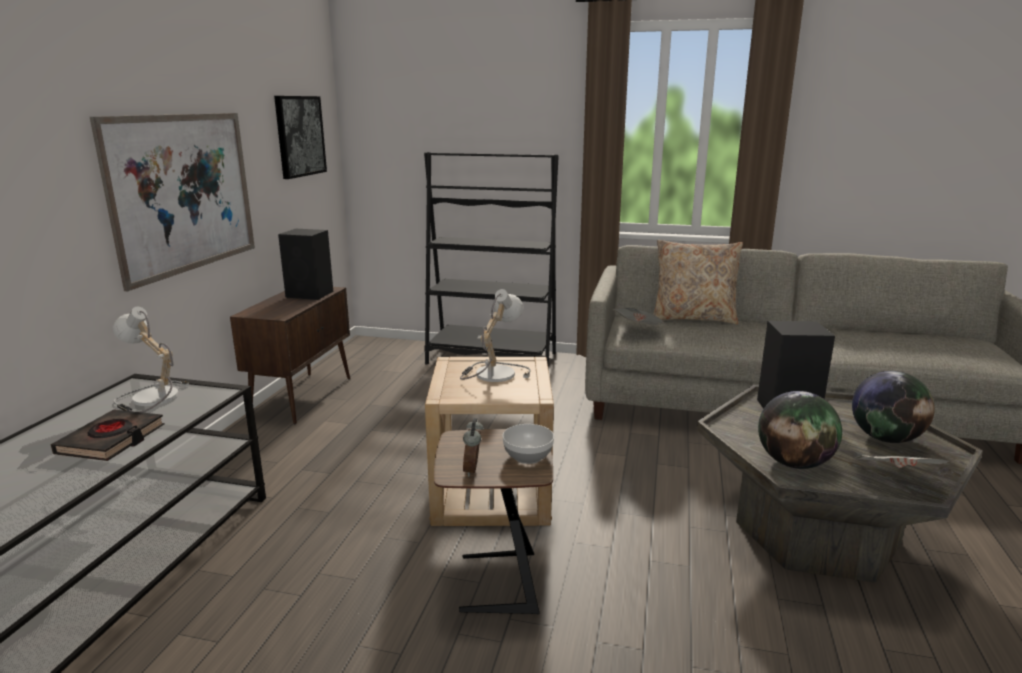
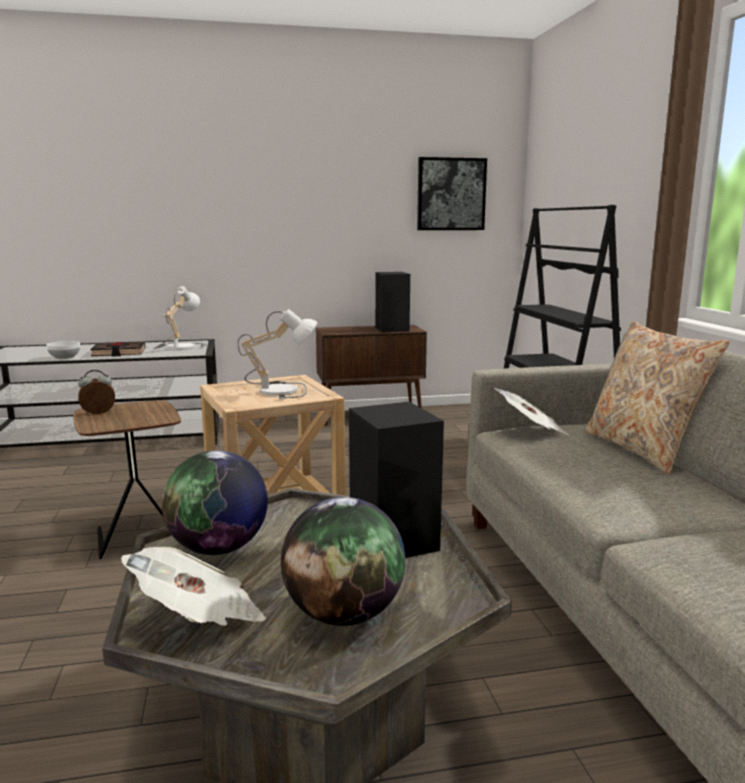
camera: 65 degrees right, 5 degrees down
(184, 193) = (290, 227): picture -> none
(527, 456) = (126, 422): bowl -> bowl (65, 357)

